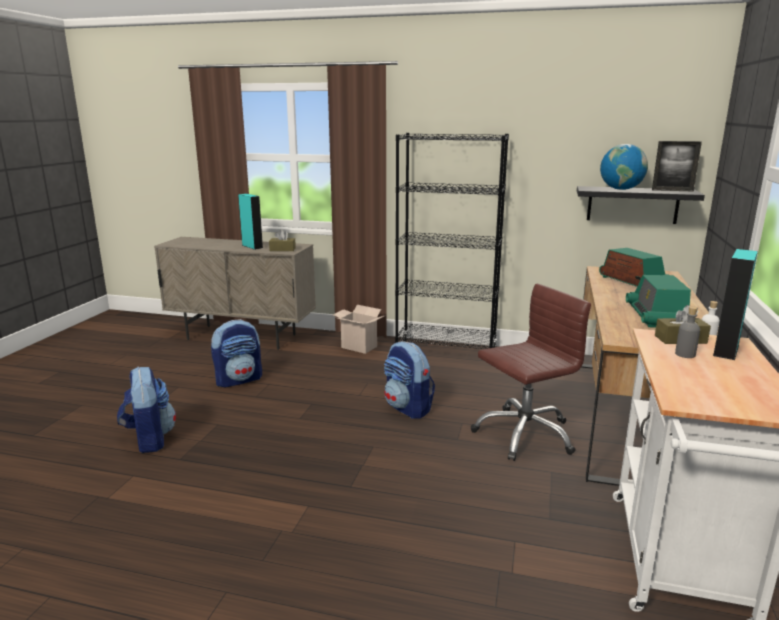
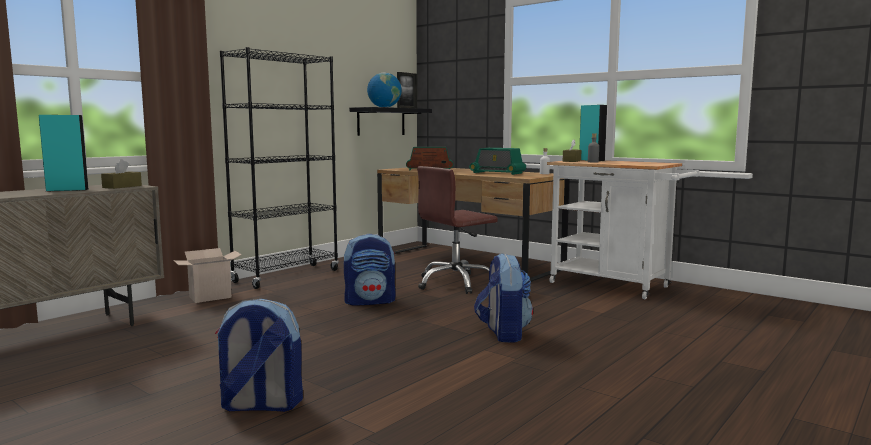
camera: 65 degrees left, 10 degrees down
(239, 380) = (180, 350): backpack -> backpack (503, 333)
(524, 434) = (455, 283): brown office chair -> brown office chair turned 120 degrees counterclockwise

